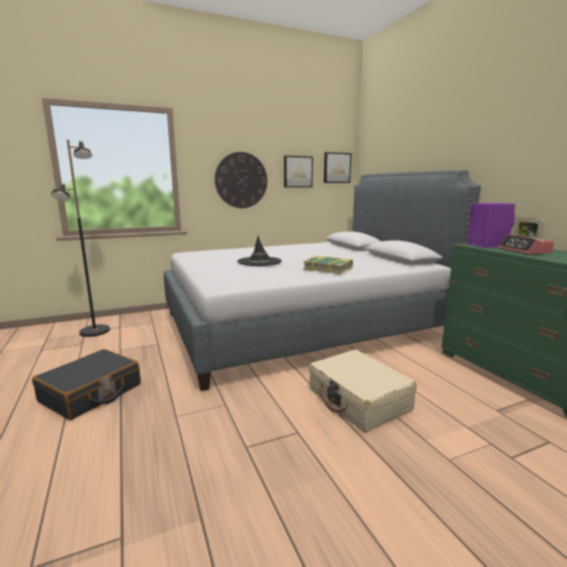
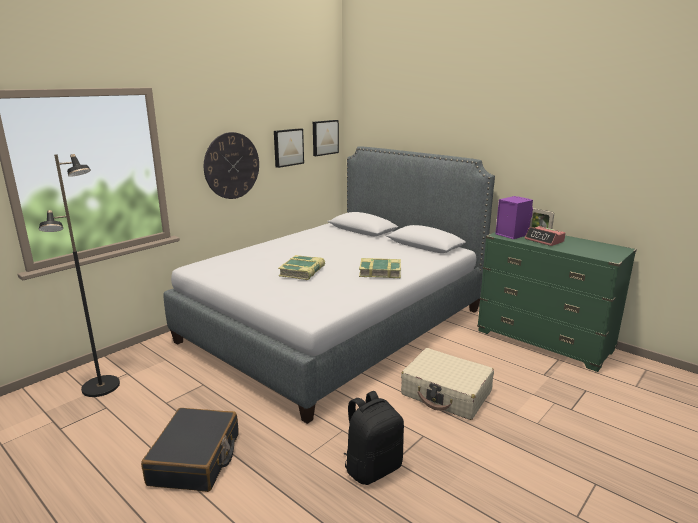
camera: 25 degrees left, 5 degrees up
(218, 446) = (372, 467): none -> black backpack
(259, 262) = (302, 271): black hat -> book

